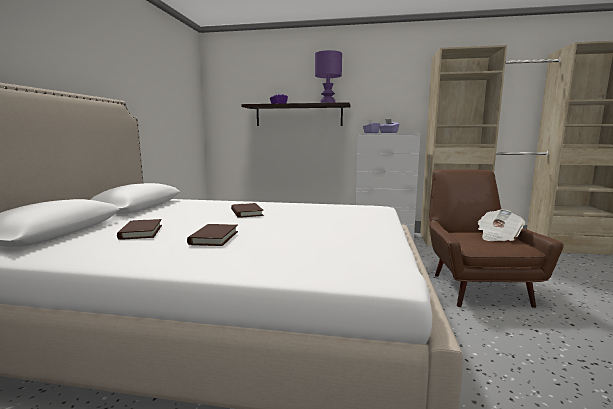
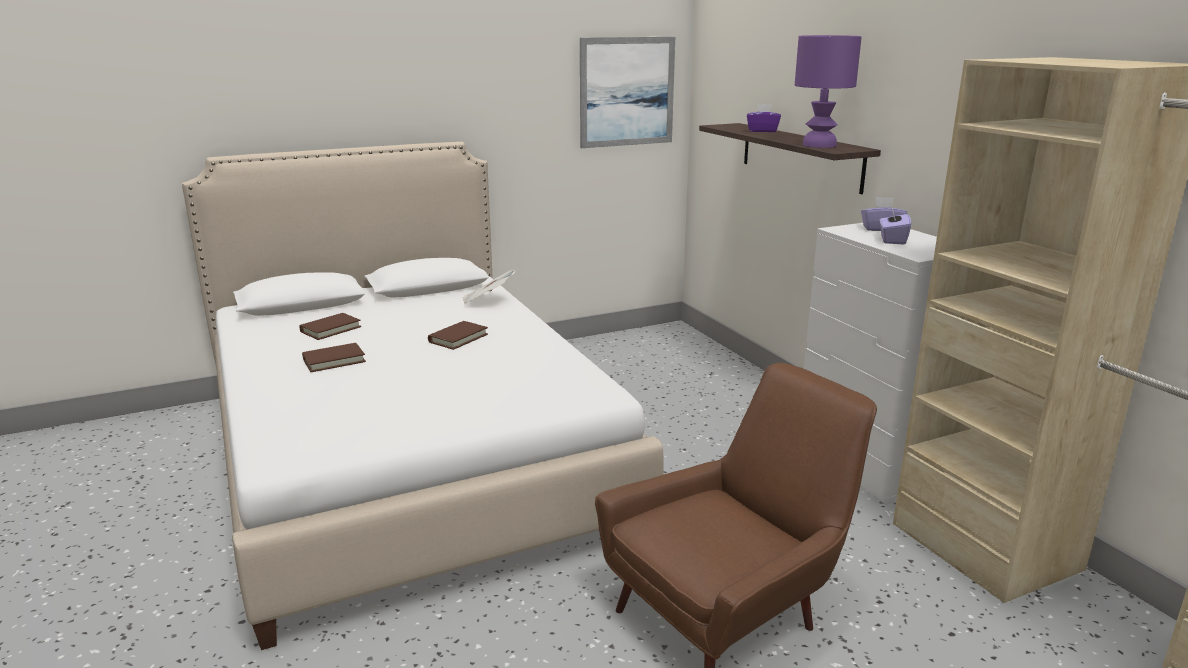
camera: 55 degrees right, 10 degrees up
(183, 88) = (627, 92): none -> picture
(497, 237) = (738, 541): newspaper -> newspaper (487, 301)

